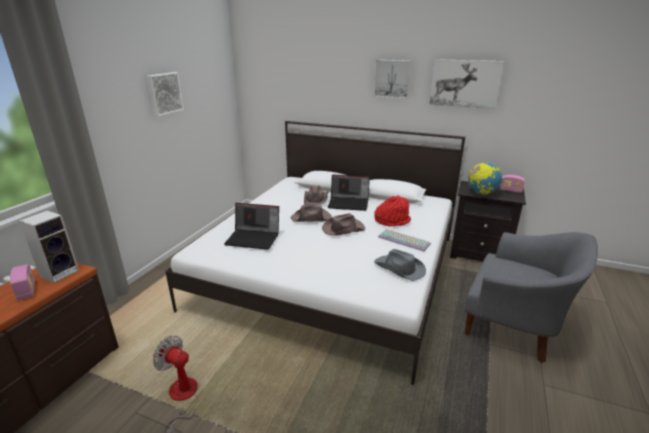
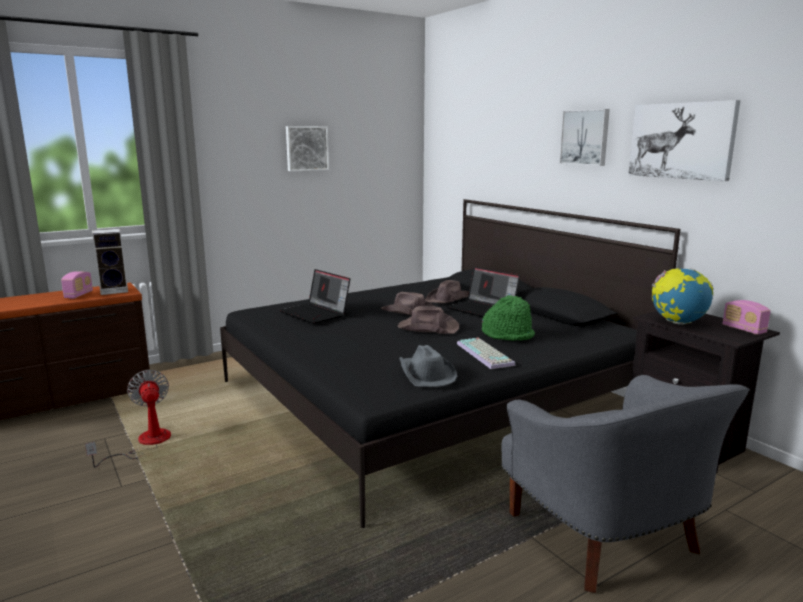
camera: 35 degrees right, 10 degrees down
(332, 271) = (429, 396): white bed -> black bed
(392, 220) = (508, 335): red hat -> green hat

